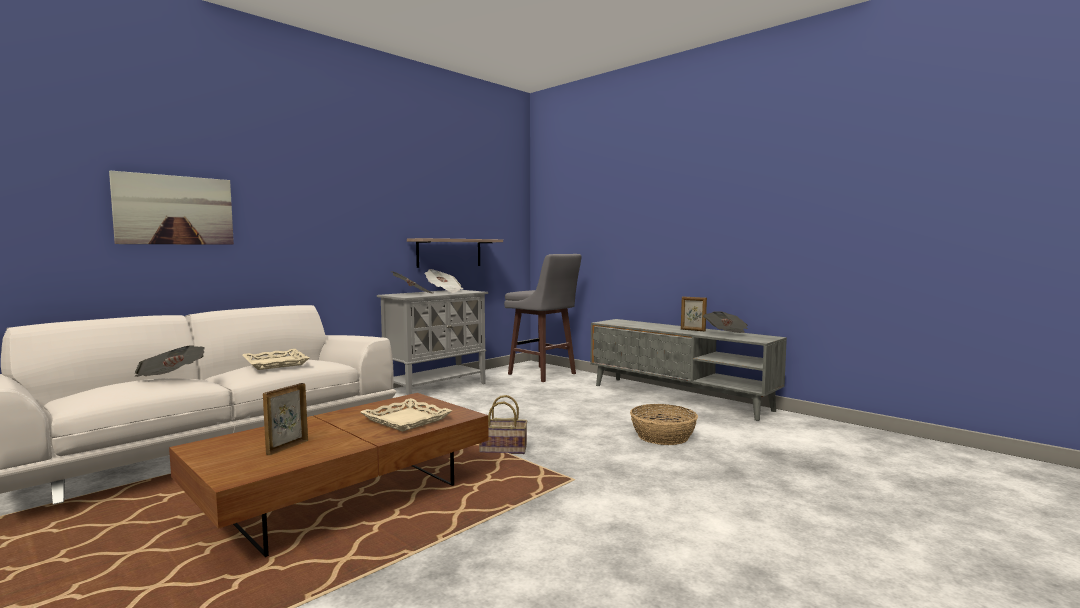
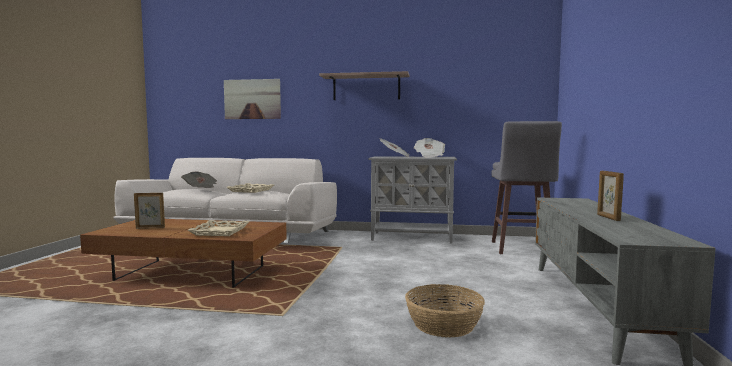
camera: 55 degrees right, 0 degrees up
(449, 252) = (449, 124): shelf -> shelf (366, 87)
(502, 449) = (316, 282): basket -> none
(726, 334) = (624, 228): newspaper -> none

